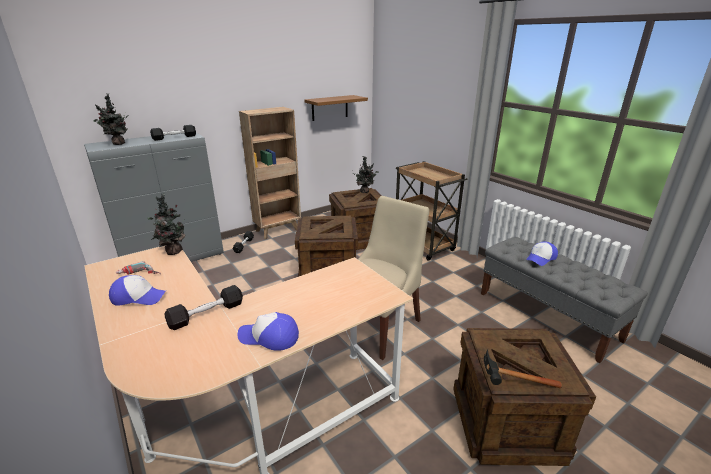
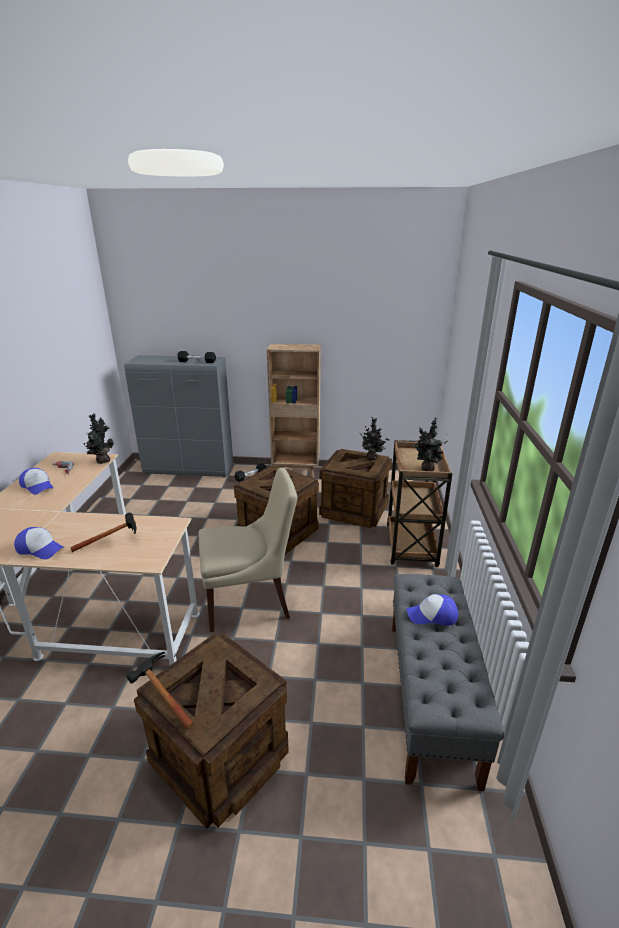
camera: 40 degrees right, 0 degrees up
(118, 144) = (153, 360): potted plant -> potted plant (427, 469)
(207, 314) = (43, 515): black dumbbell -> none
(269, 337) = (40, 548): cap -> cap turned 150 degrees clockwise
(330, 108) = (381, 352): brown shelf -> none
(330, 298) = (115, 541): none -> hammer

